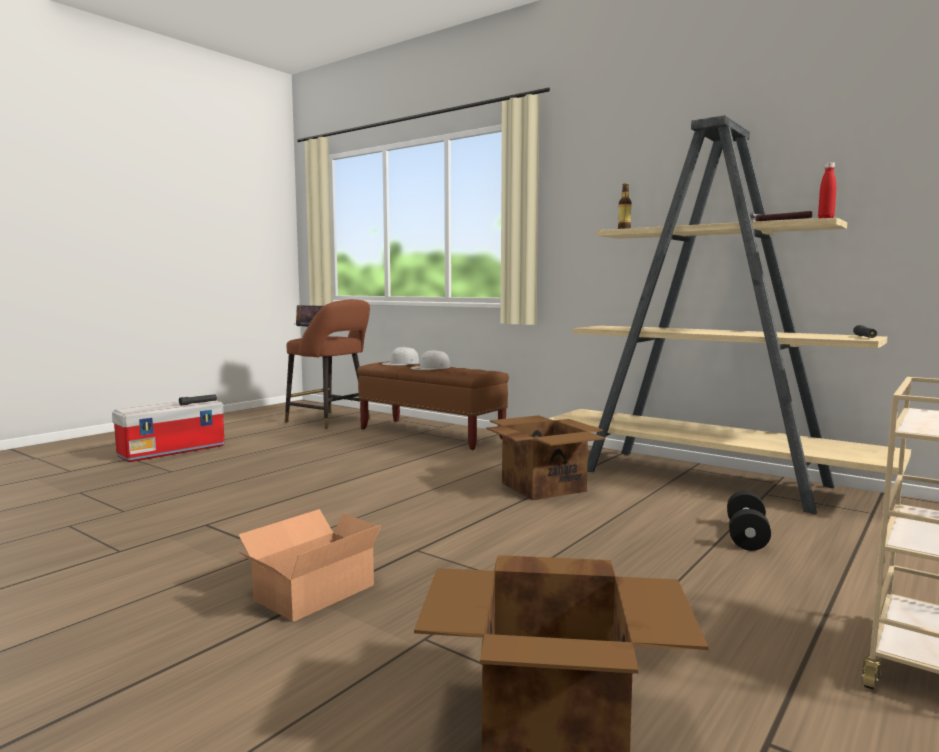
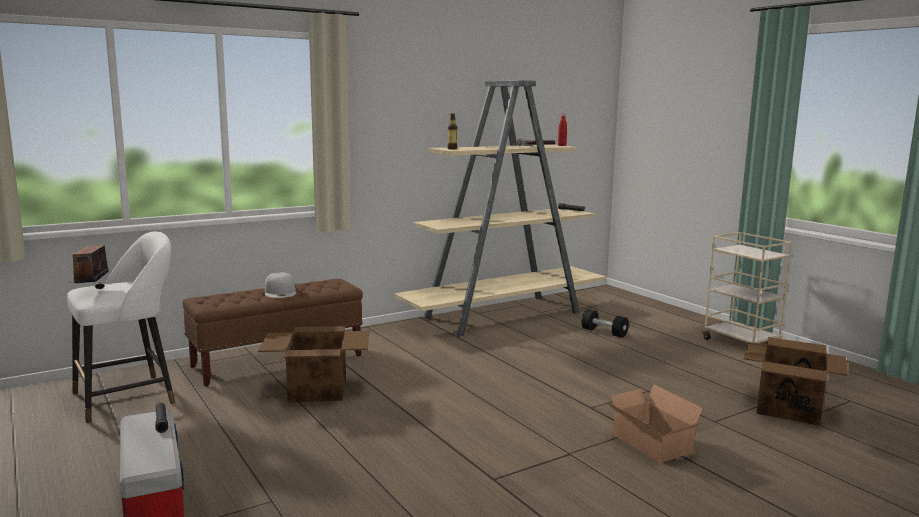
camera: 70 degrees left, 5 degrees up
(331, 421) = (130, 397): brown stool -> white stool
(400, 363) = (224, 297): white cap -> none
(543, 486) = (484, 354): cardboard box -> cardboard box (316, 390)

